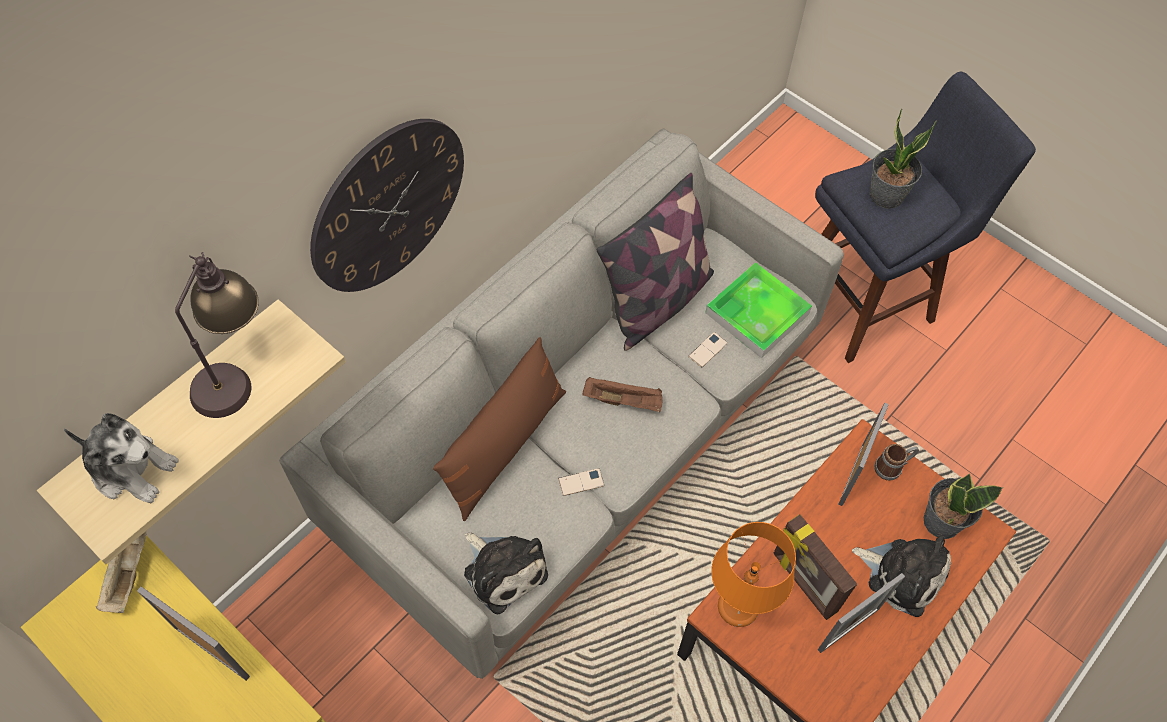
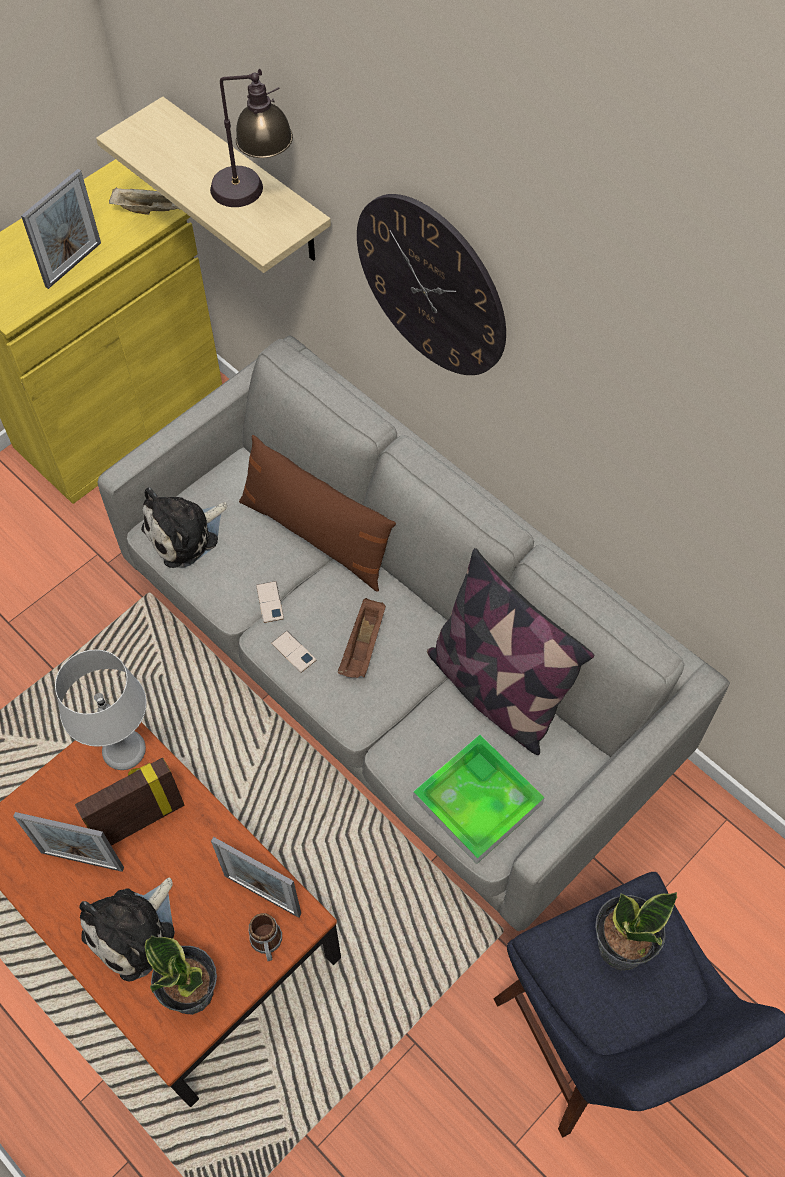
camera: 95 degrees right, 0 degrees up
(131, 468) = (171, 144): plush toy -> none
(707, 350) = (426, 739): phone -> phone (293, 652)
(738, 607) = (123, 750): orange table lamp -> grey table lamp
(849, 629) = (82, 860): picture frame -> picture frame turned 45 degrees counterclockwise

